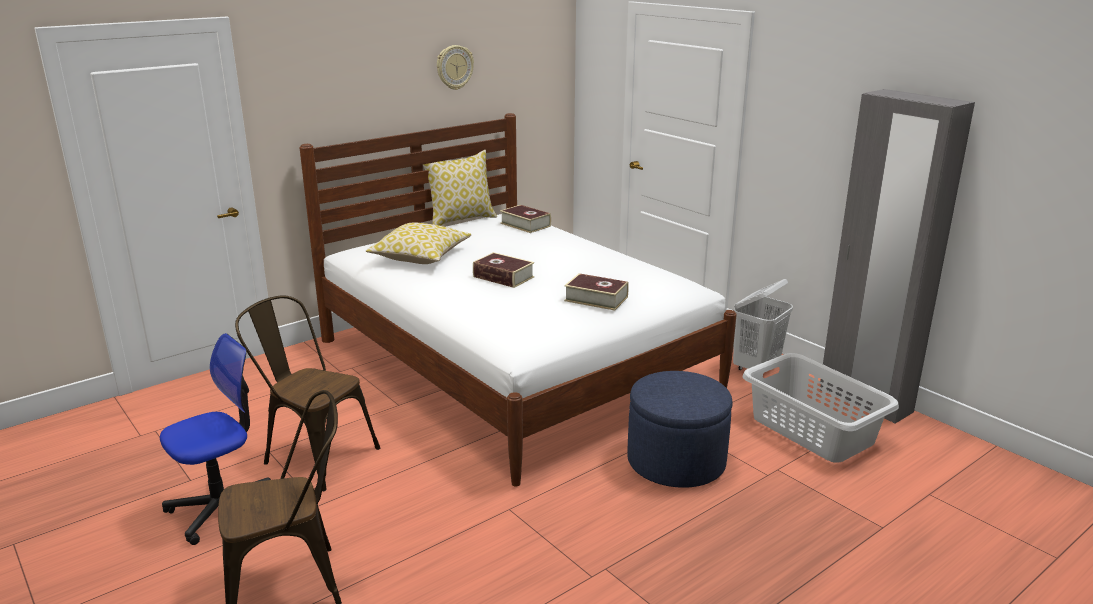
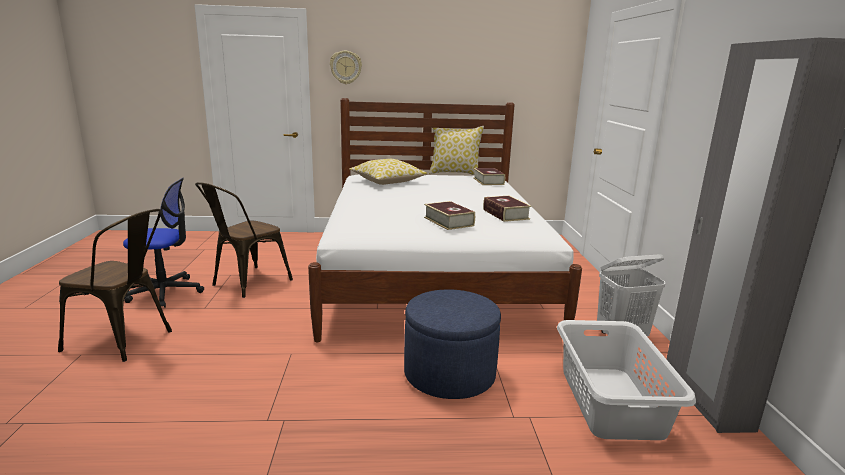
camera: 35 degrees right, 5 degrees down
(313, 454) = (246, 283): brown chair -> brown chair turned 120 degrees counterclockwise
(454, 67) = (469, 62): wall clock -> wall clock (346, 67)
(503, 277) = (412, 199): book -> book (505, 214)

